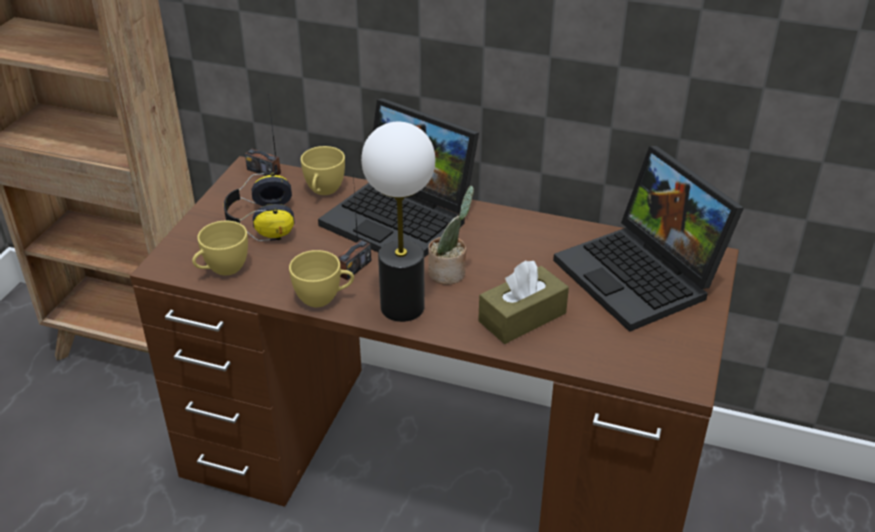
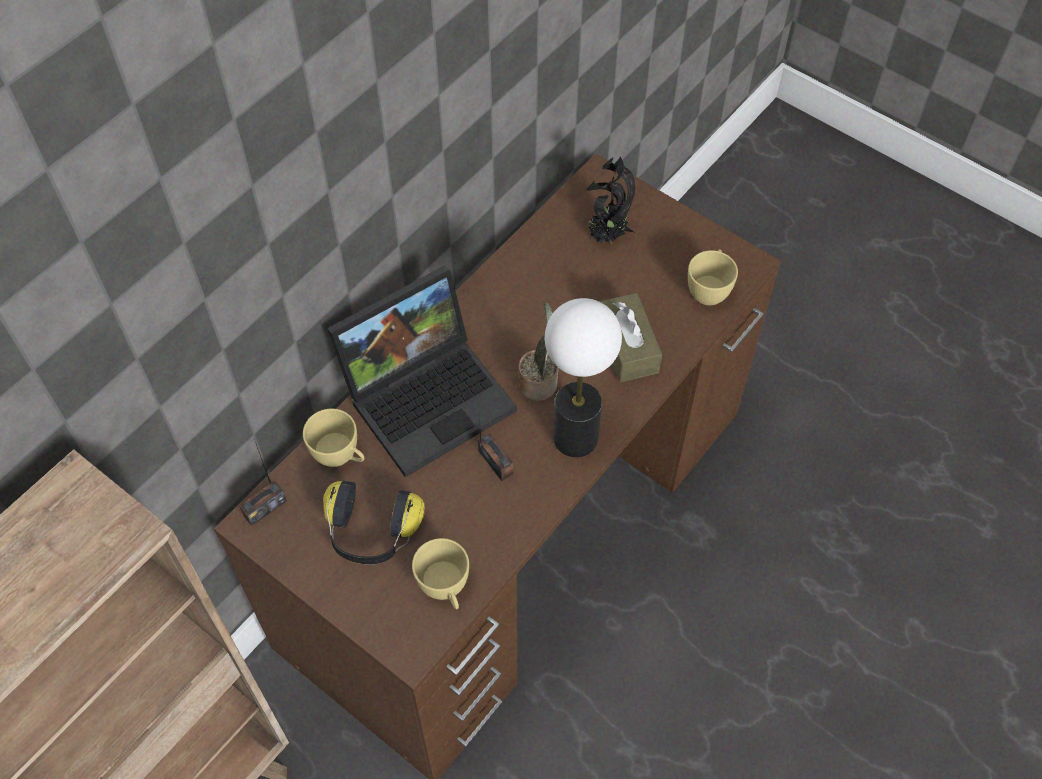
camera: 70 degrees left, 20 degrees up
(324, 298) = (535, 502): yellow cup -> yellow cup (709, 289)
(642, 277) = (606, 236): laptop -> potted plant

